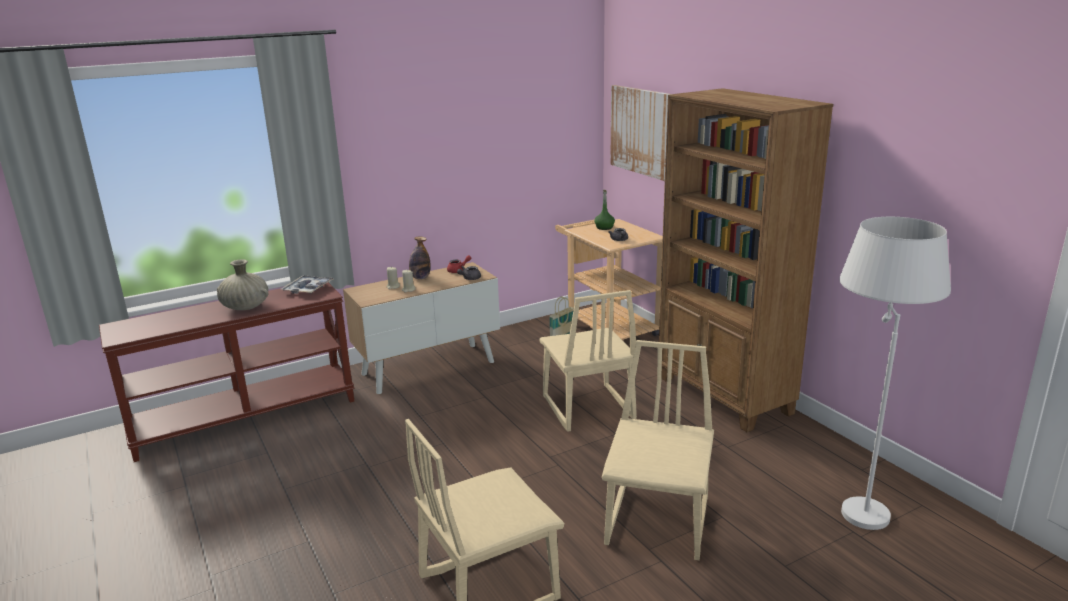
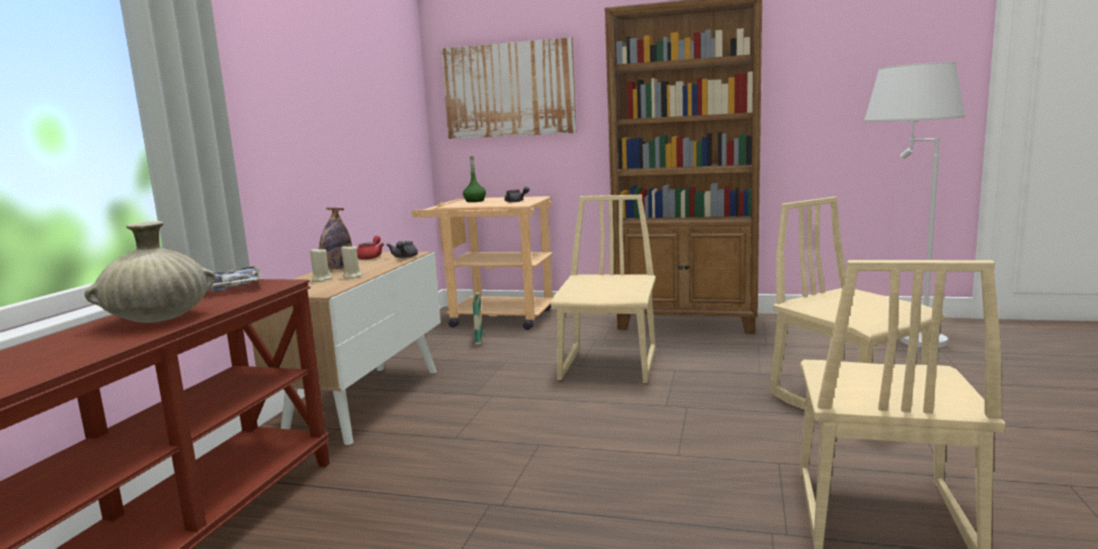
camera: 45 degrees left, 10 degrees down
(587, 408) = (610, 366): beige chair -> beige chair turned 105 degrees counterclockwise

